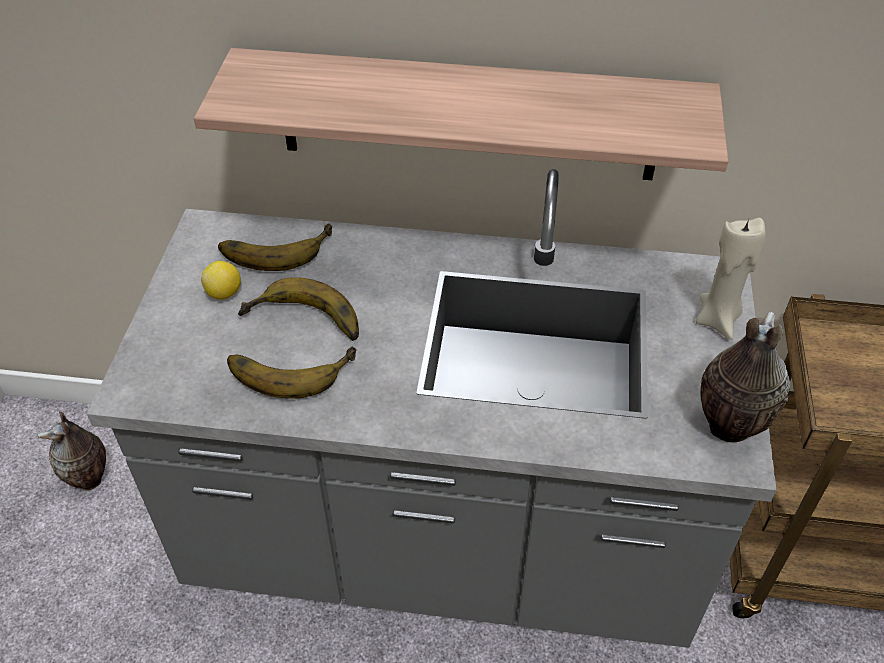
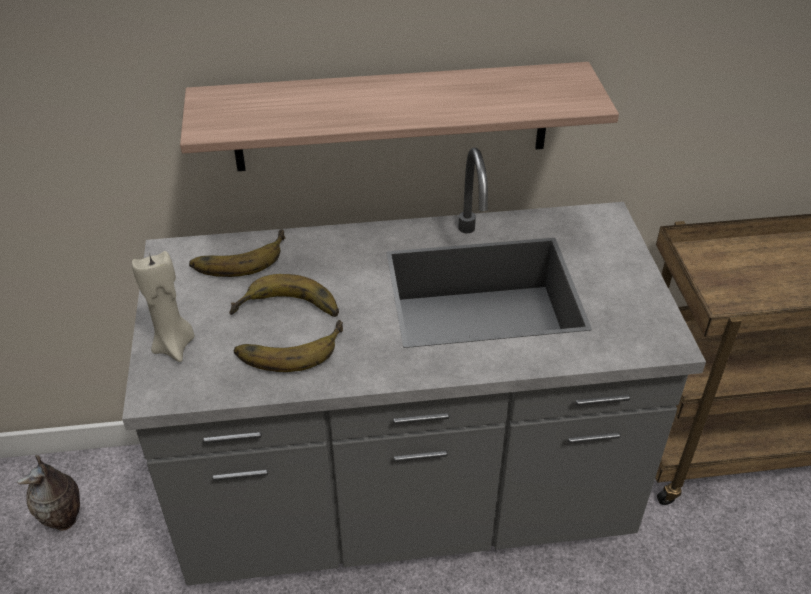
camera: 15 degrees left, 5 degrees down
(224, 293) = (208, 300): lemon -> none
(718, 319) = (618, 249): beige candle -> beige candle (174, 346)
(726, 427) = (653, 325): vase -> none

